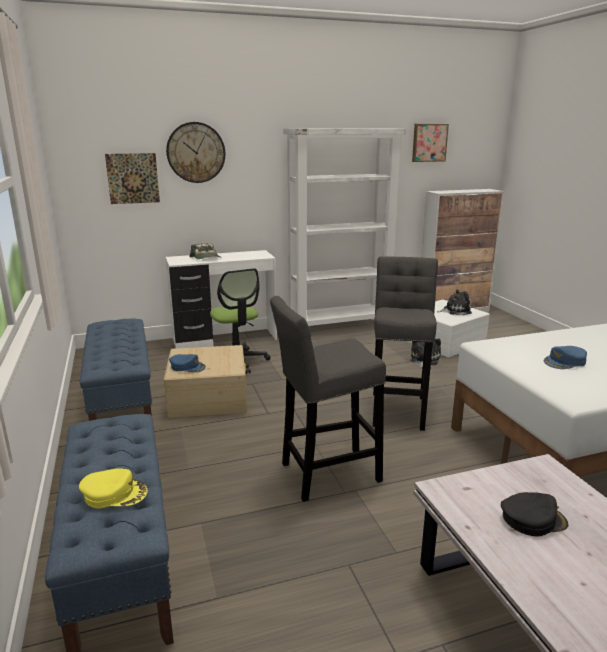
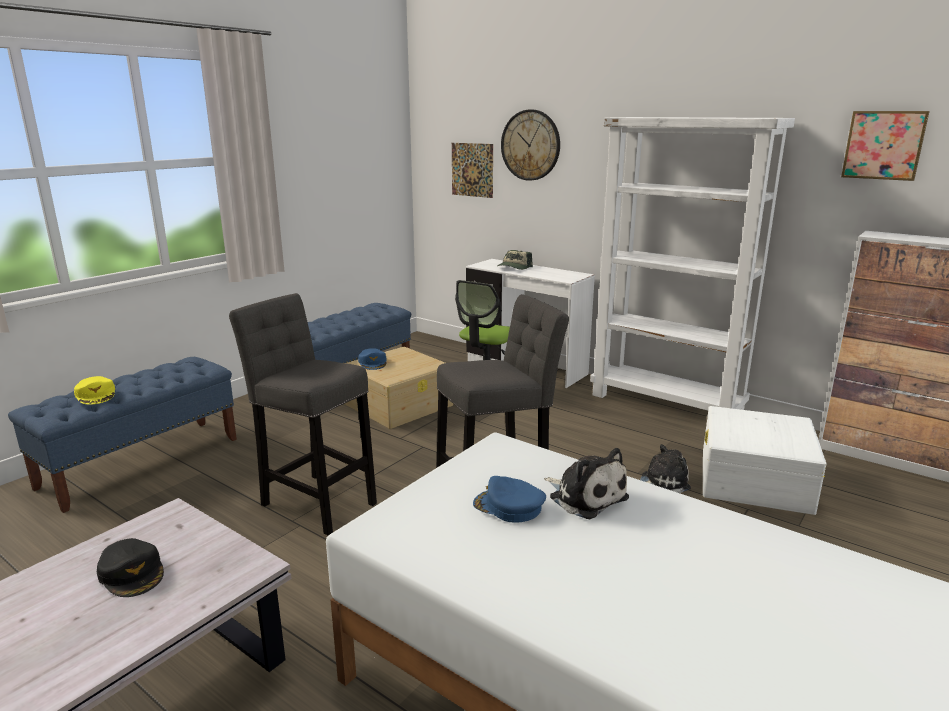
camera: 55 degrees right, 0 degrees up
(455, 311) = (775, 436): plush toy -> plush toy (585, 496)

